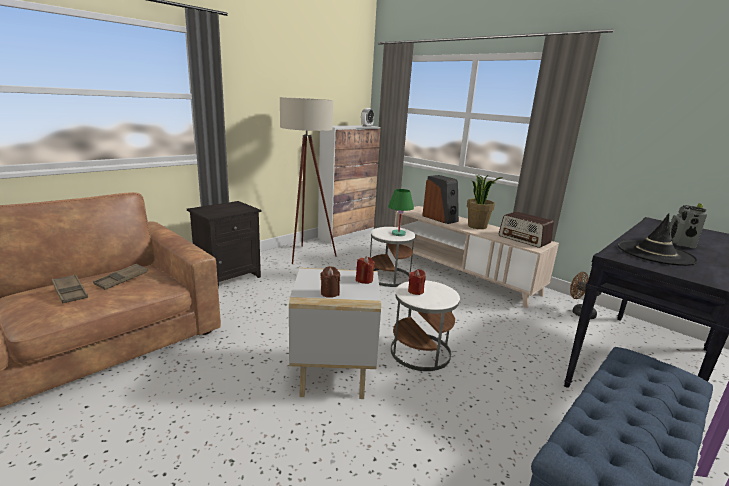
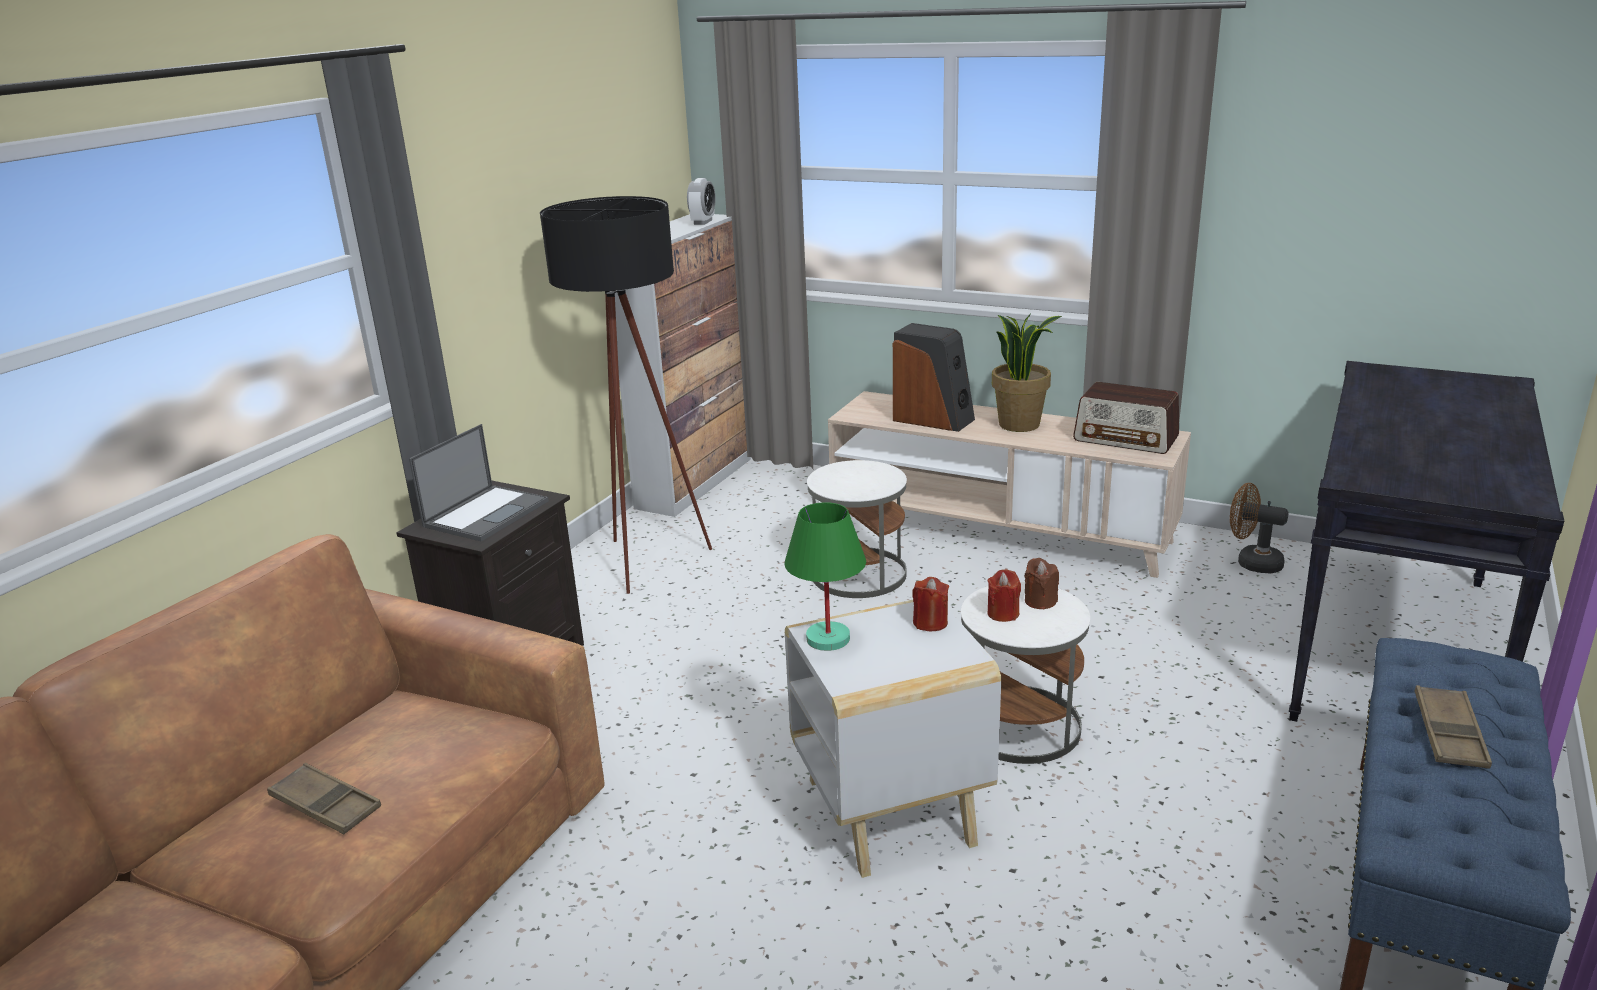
camera: 15 degrees left, 5 degrees up
(122, 280) = (403, 746): brown tray -> brown tray (1449, 733)
(224, 209) = (487, 513): none -> laptop
(306, 257) = (645, 567): beige floor lamp -> black floor lamp
(330, 293) = (895, 669): brown candle -> brown candle (1040, 601)
(398, 234) = (869, 479): green table lamp -> green table lamp (827, 639)
(655, 253) = (1406, 456): black hat -> none
(680, 243) = (1431, 420): radio -> none

